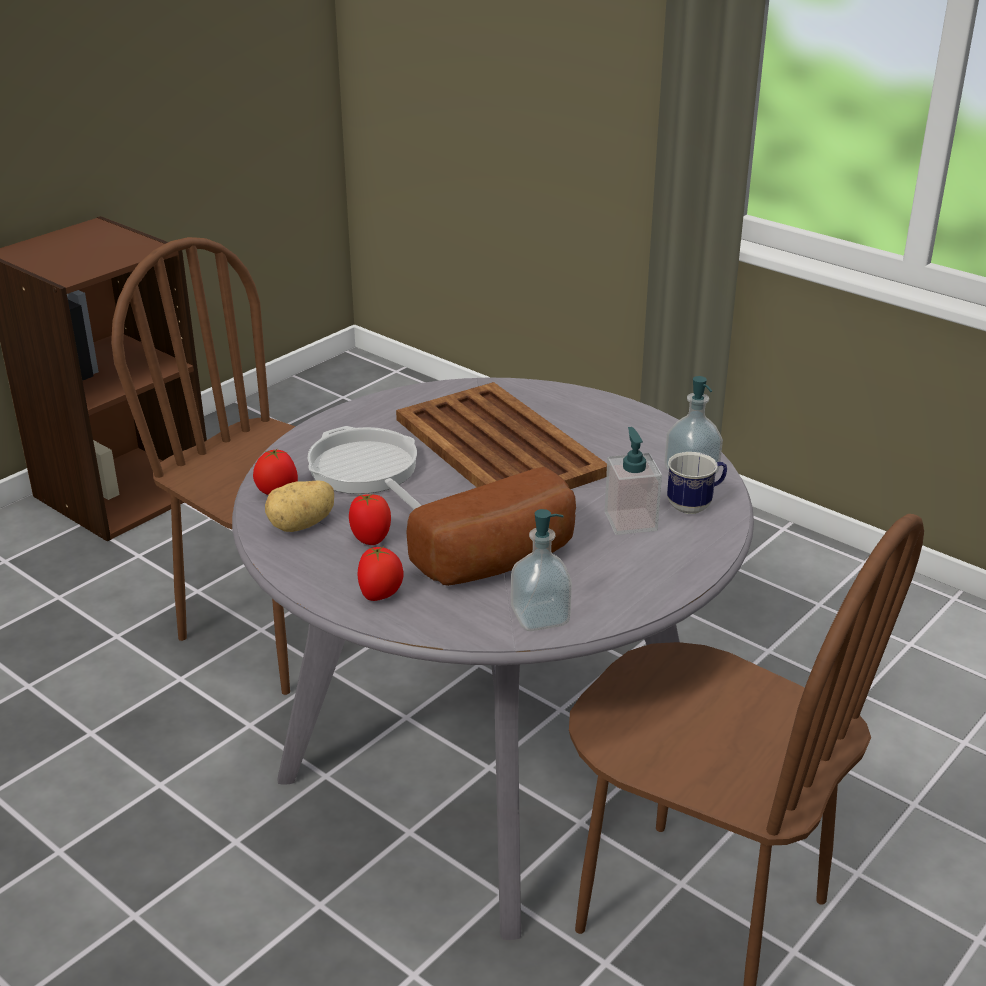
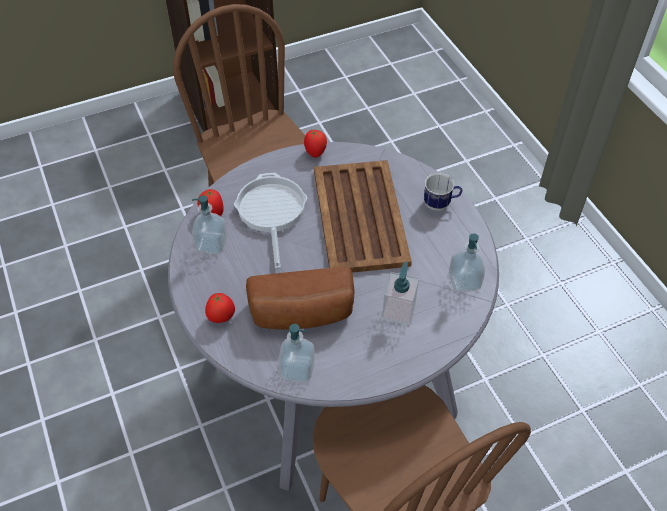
camera: 25 degrees right, 20 degrees up
(302, 525) = (211, 244): potato -> soap dispenser
(371, 539) = (242, 269): tomato -> tomato (315, 153)
(695, 505) = (447, 312): mug -> mug (440, 204)

